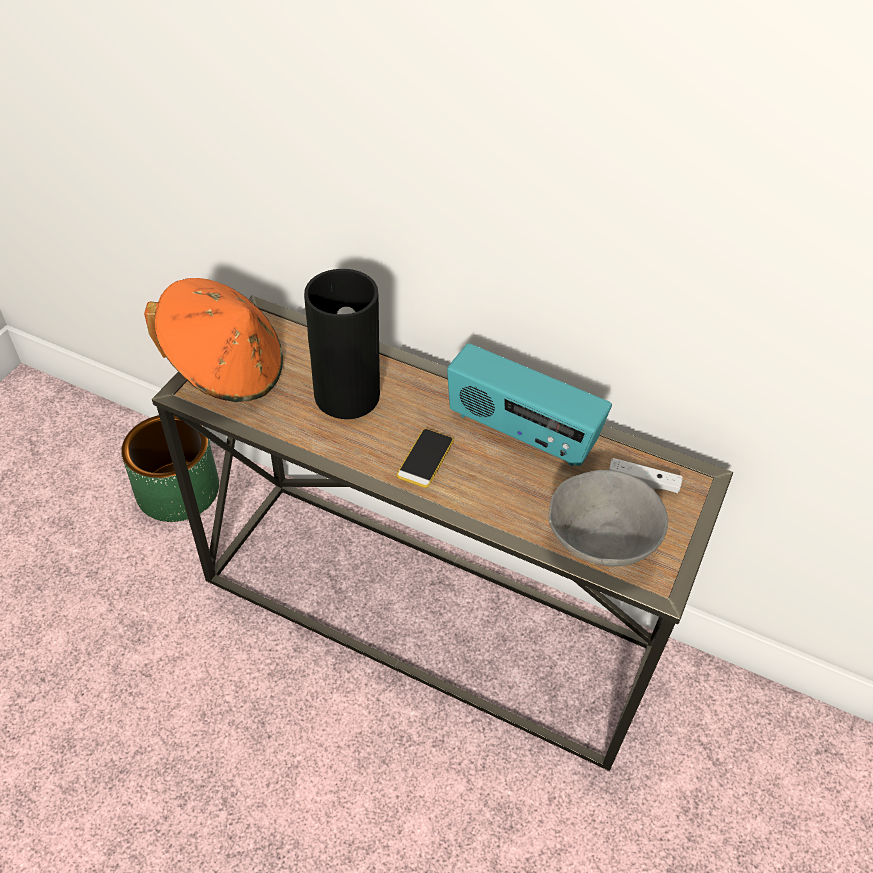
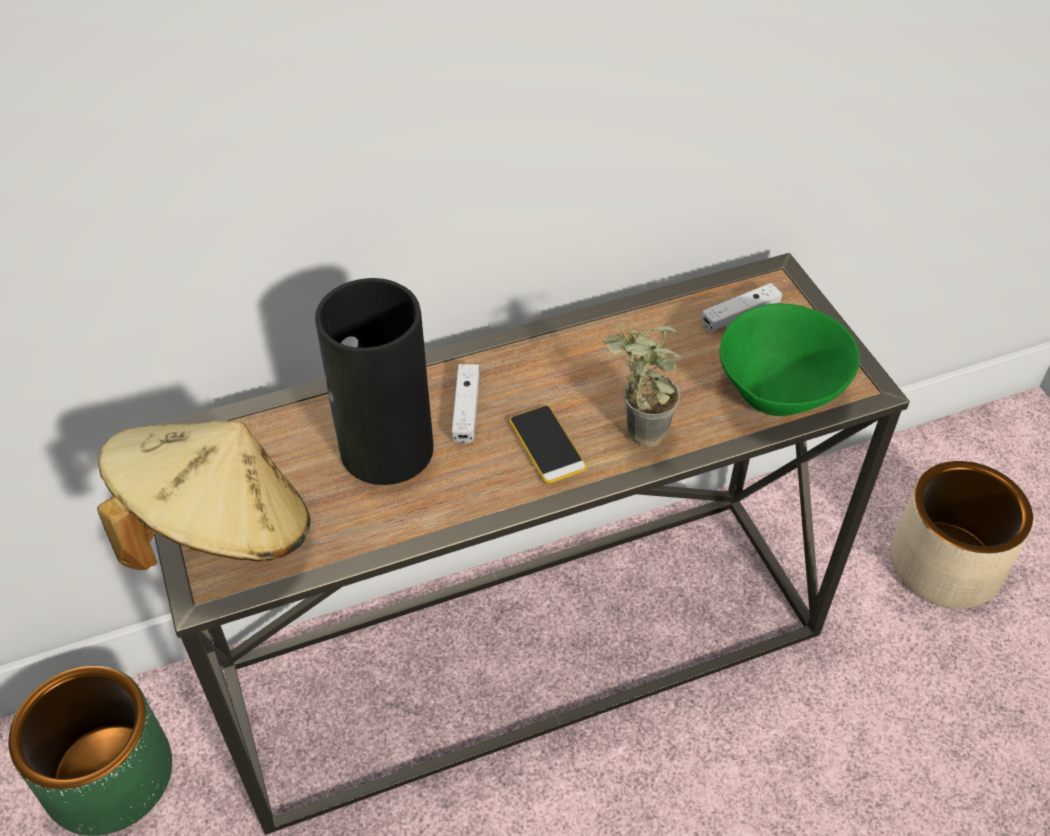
camera: 45 degrees left, 0 degrees up
(226, 370) = (219, 530): orange hat -> beige hat
(411, 407) = (466, 409): none -> white game controller
(479, 492) = (634, 433): none -> potted plant
(520, 433) = (594, 353): radio -> none
(601, 540) = (778, 389): grey bowl -> green bowl
(756, 816) = (945, 564): none -> beige planter

